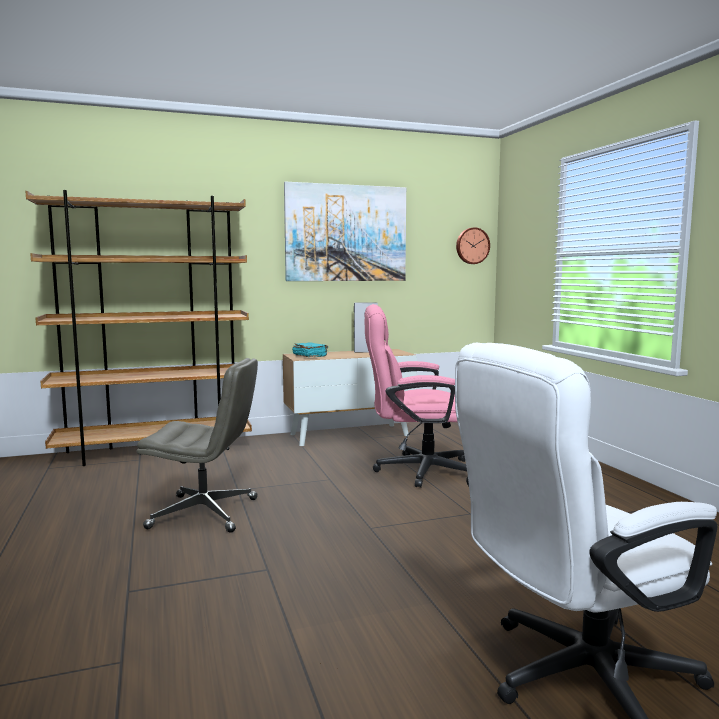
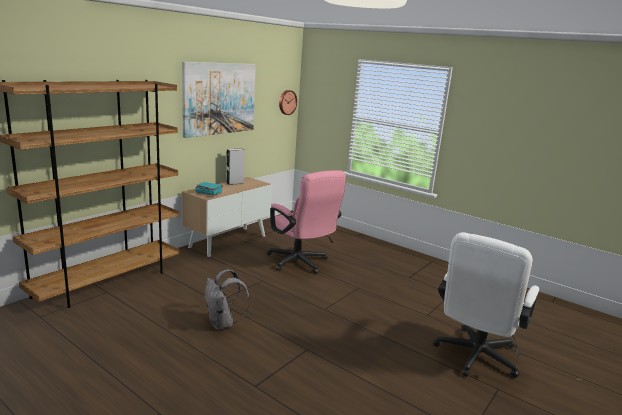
camera: 35 degrees left, 10 degrees up
(205, 513) = (223, 324): grey office chair -> grey backpack
(415, 470) = (300, 263): pink office chair -> pink office chair turned 90 degrees counterclockwise

